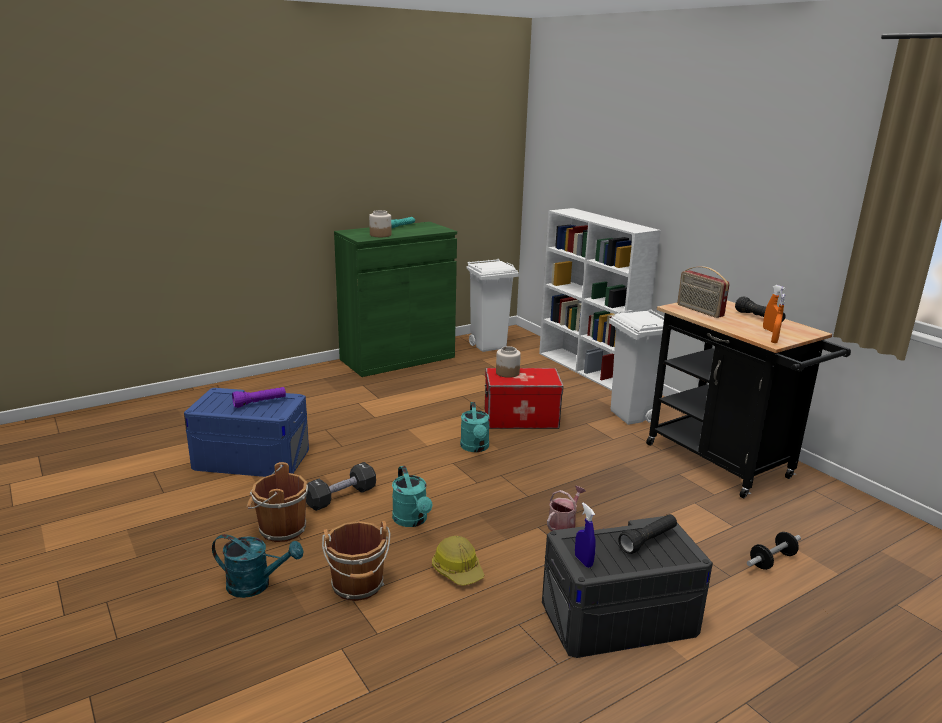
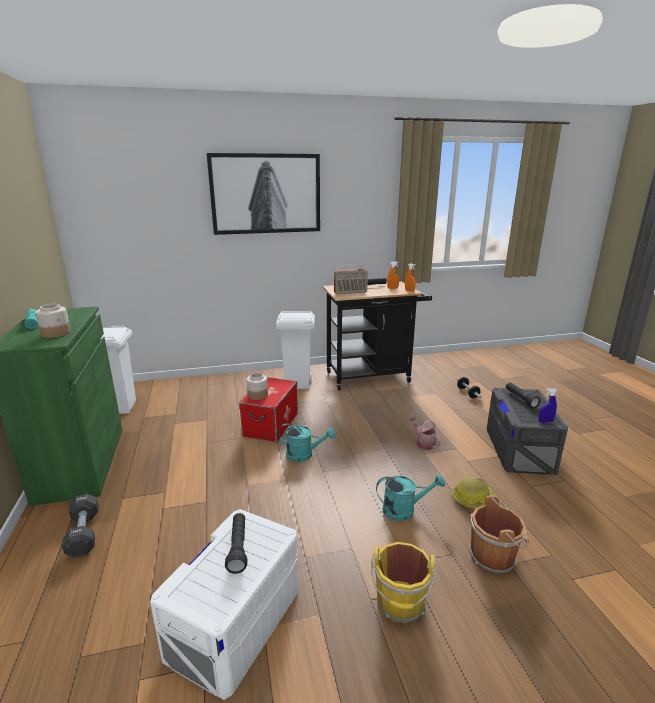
camera: 70 degrees left, 0 degrees up
(251, 459) = (236, 621): blue storage box -> white storage box
(256, 585) = (494, 633): turquoise watering can -> none
(260, 403) = (238, 548): purple flashlight -> black flashlight
(280, 529) = (400, 604): brown bucket -> yellow bucket
(341, 497) = (353, 549): black dumbbell -> black dumbbell (84, 533)
(588, 370) = (215, 380): white bookcase -> none
(691, 147) = (266, 194): none -> picture

